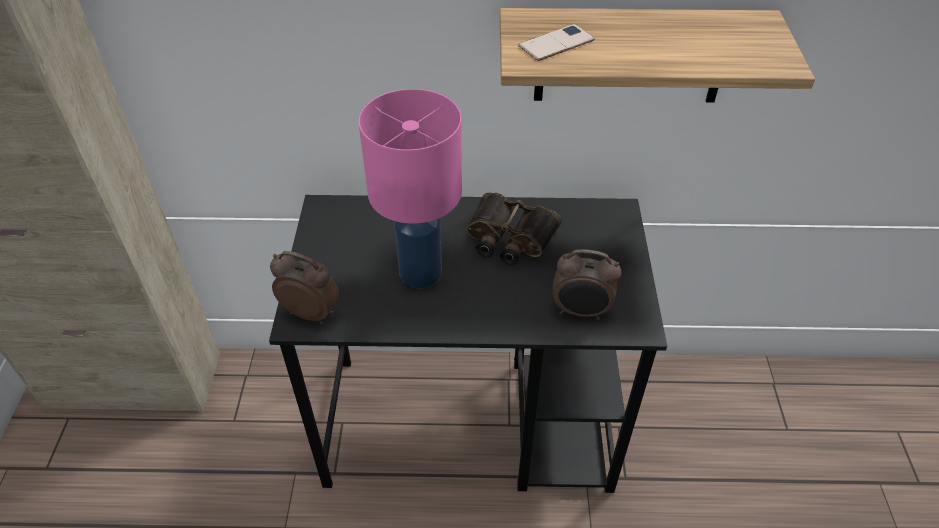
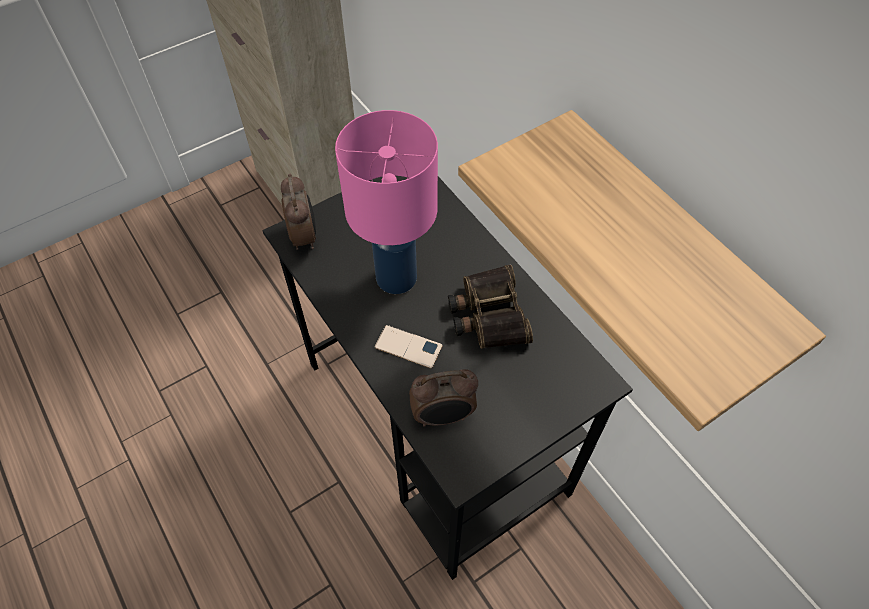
camera: 55 degrees right, 10 degrees up
(556, 43) = (548, 177): phone -> phone (408, 347)
(580, 312) = (443, 416): alarm clock -> alarm clock turned 75 degrees counterclockwise

